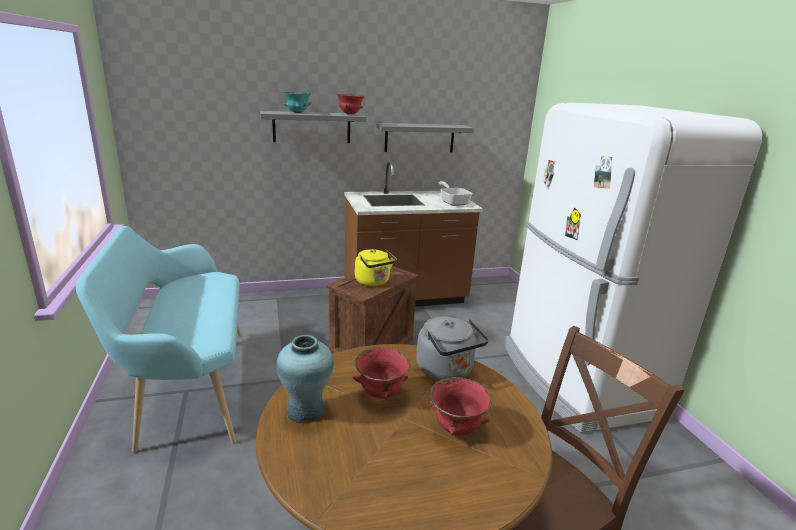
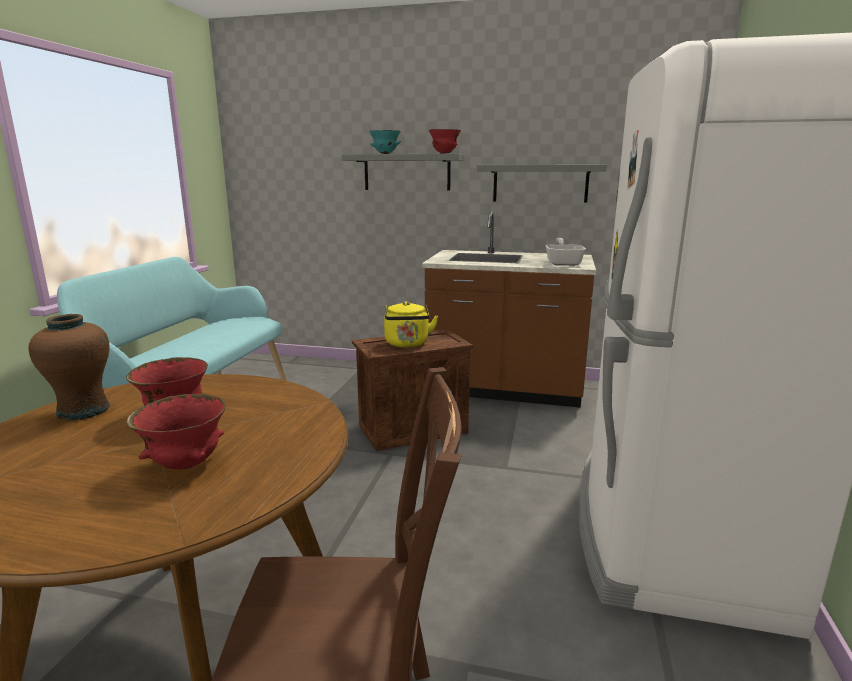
camera: 30 degrees right, 5 degrees down
(306, 410) = (84, 410): turquoise vase -> brown vase
(447, 371) = (284, 412): grey kettle -> none

